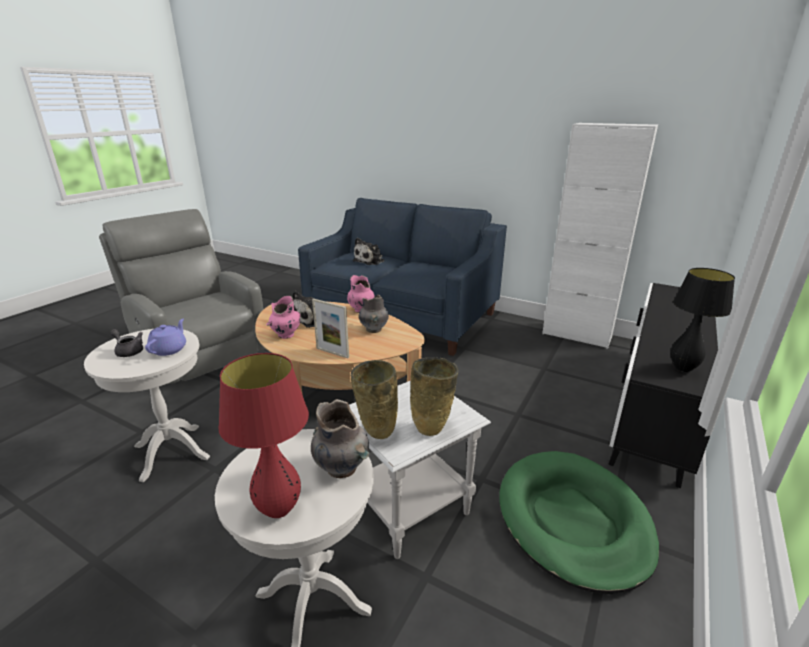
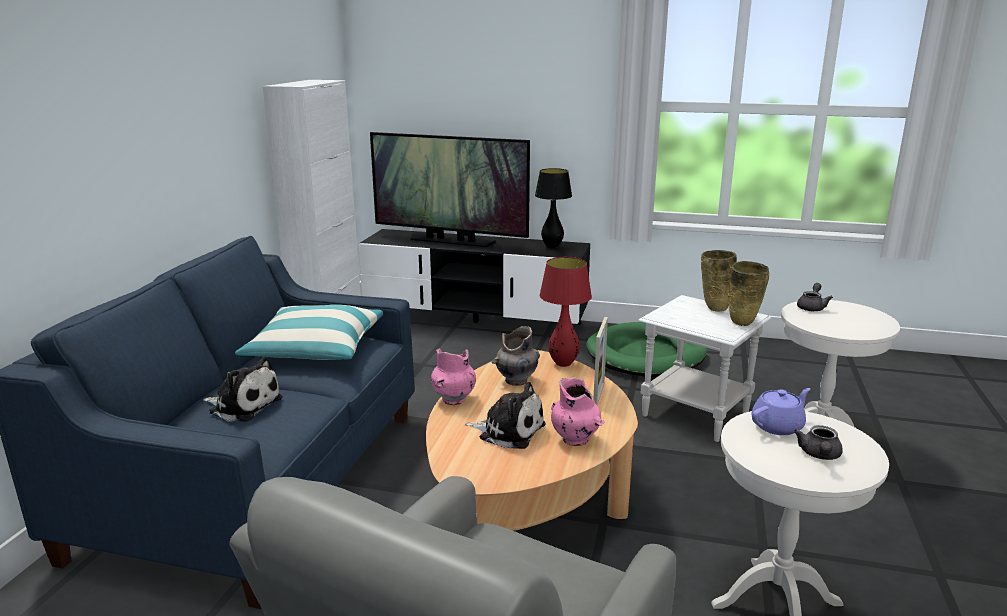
camera: 105 degrees left, 5 degrees down
(169, 349) = (778, 426): purple teapot -> purple teapot turned 150 degrees clockwise
(278, 509) = (867, 316): red table lamp -> red table lamp (563, 364)
(342, 468) = (812, 307): grey vase -> grey teapot
(429, 272) = (315, 348): none -> pillow
(679, 316) = (450, 241): none -> television

